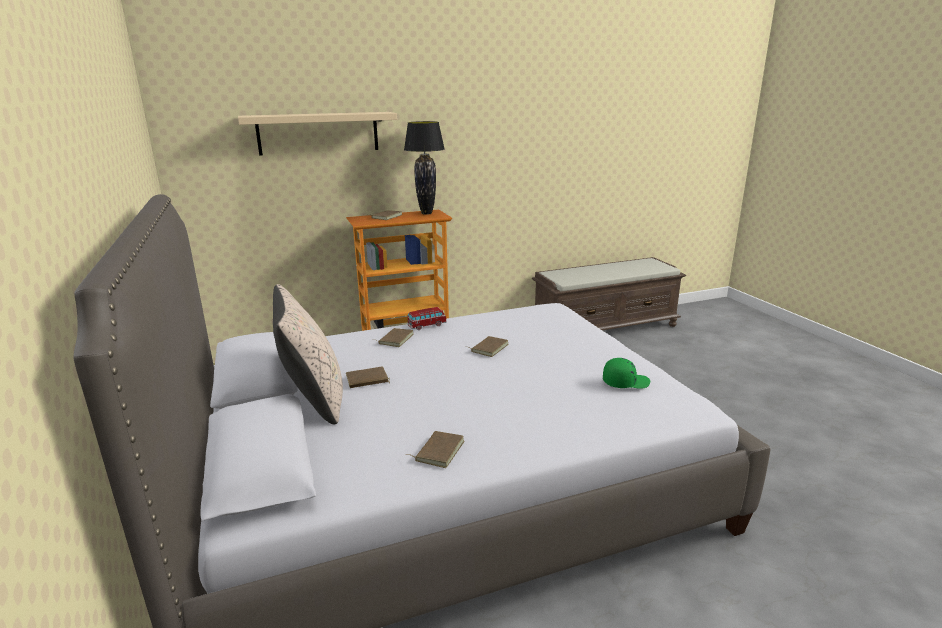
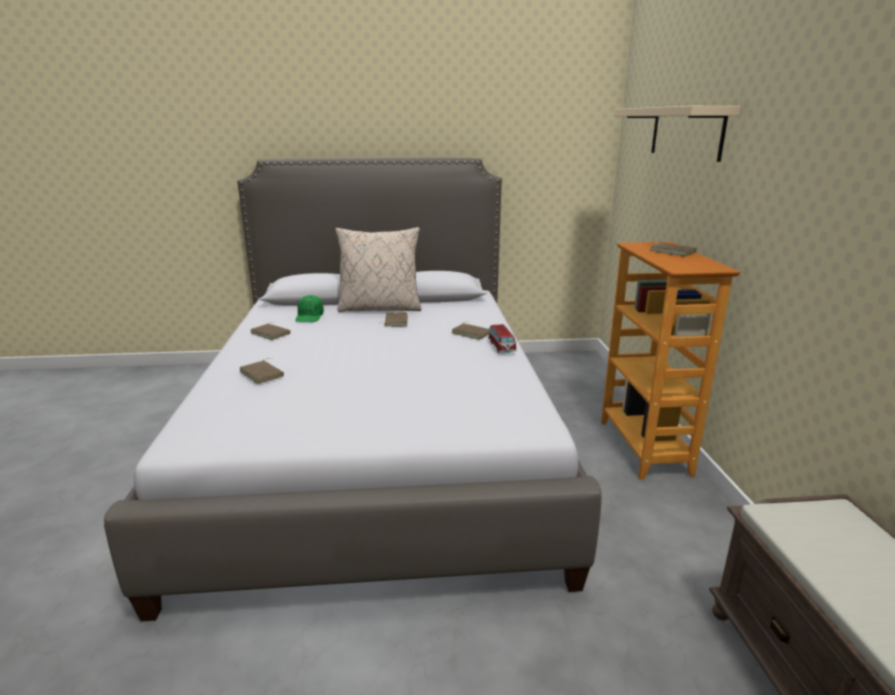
camera: 105 degrees right, 0 degrees up
(426, 213) = (702, 265): black table lamp -> none
(489, 348) = (421, 367): brown book -> brown book (263, 374)
(625, 382) = (270, 413): green cap -> green cap (310, 317)

